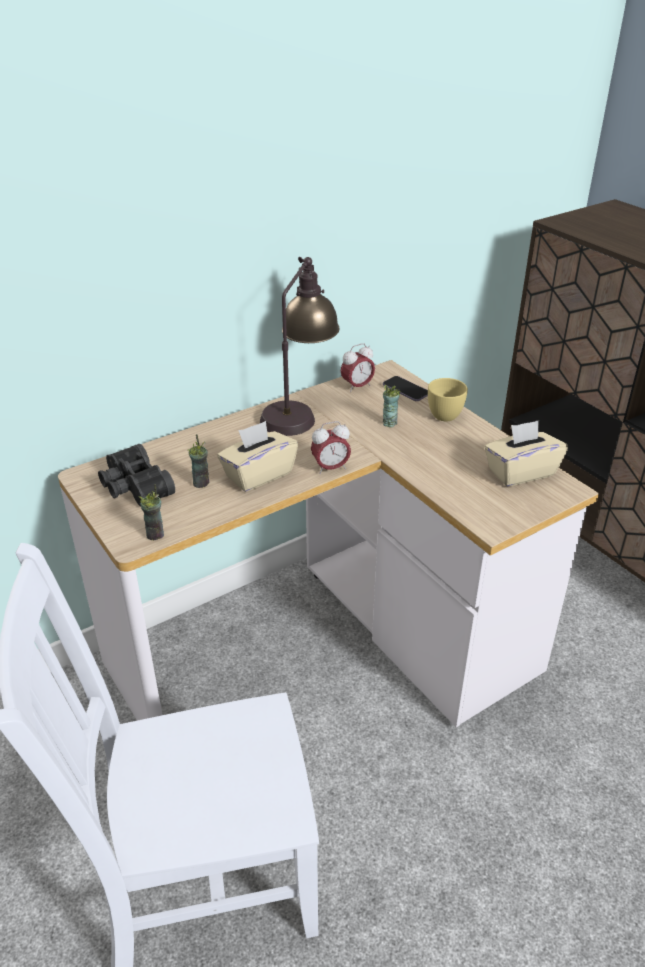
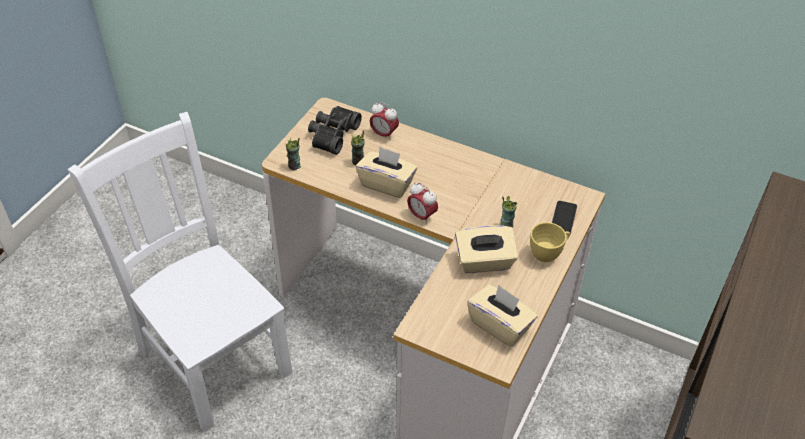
camera: 60 degrees right, 10 degrees up
(299, 411) = (480, 171): table lamp -> none
(357, 387) = (542, 189): alarm clock -> alarm clock (384, 134)
(429, 452) = (484, 262): none -> beige tissue box

